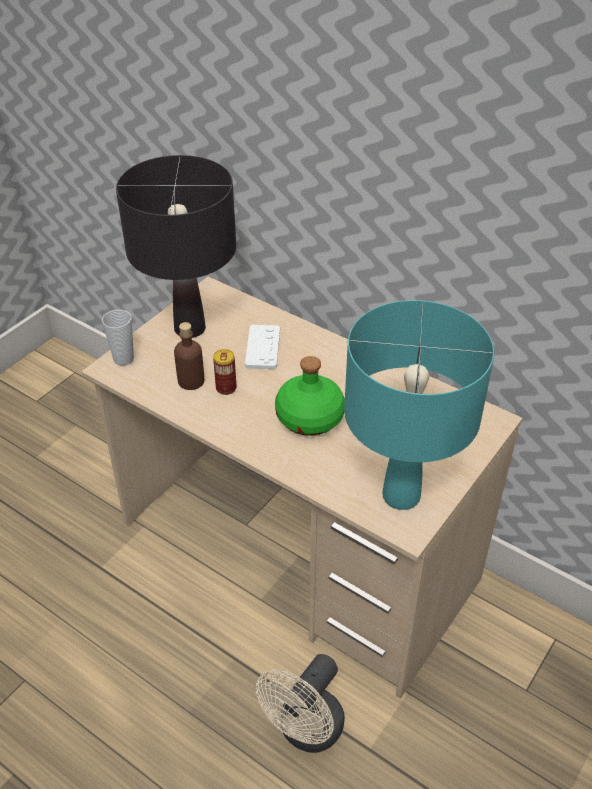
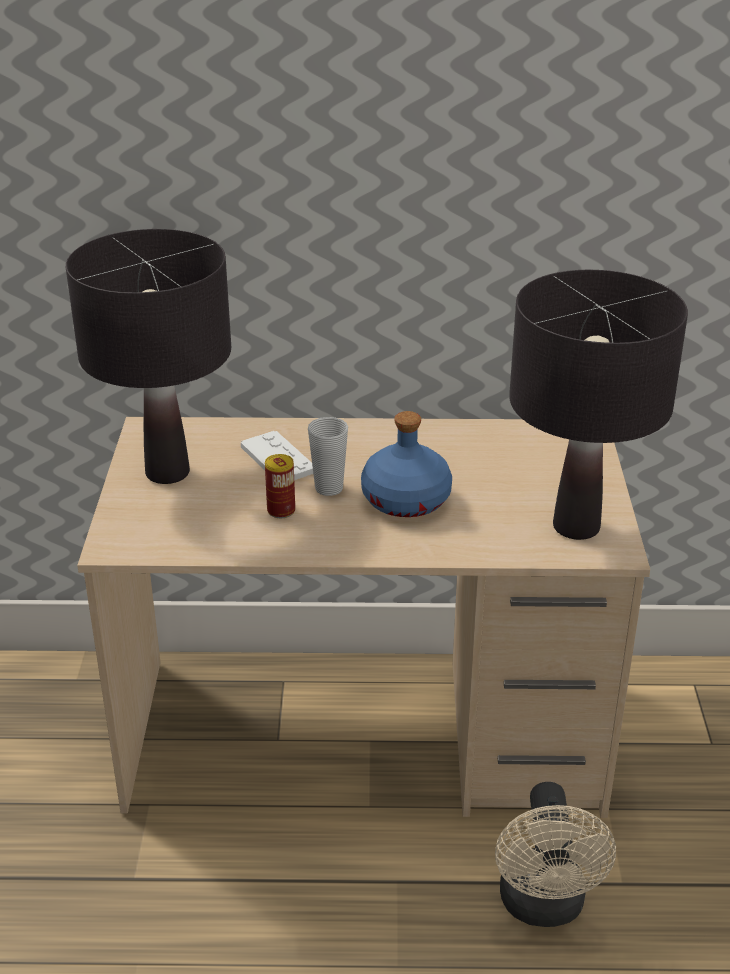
camera: 35 degrees left, 10 degrees down
(123, 359) = (119, 531): cup -> cup (329, 488)
(191, 381) = (231, 520): brown bottle -> none
(309, 418) = (406, 501): green bottle -> blue bottle
(401, 495) = (576, 526): turquoise table lamp -> black table lamp

